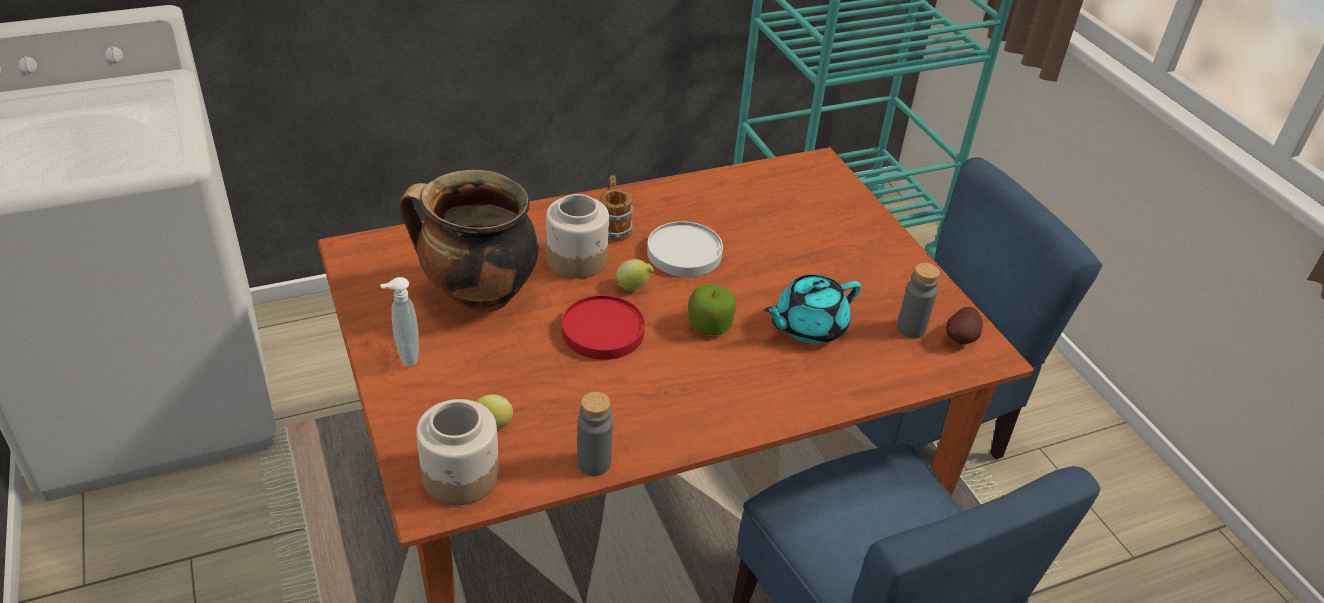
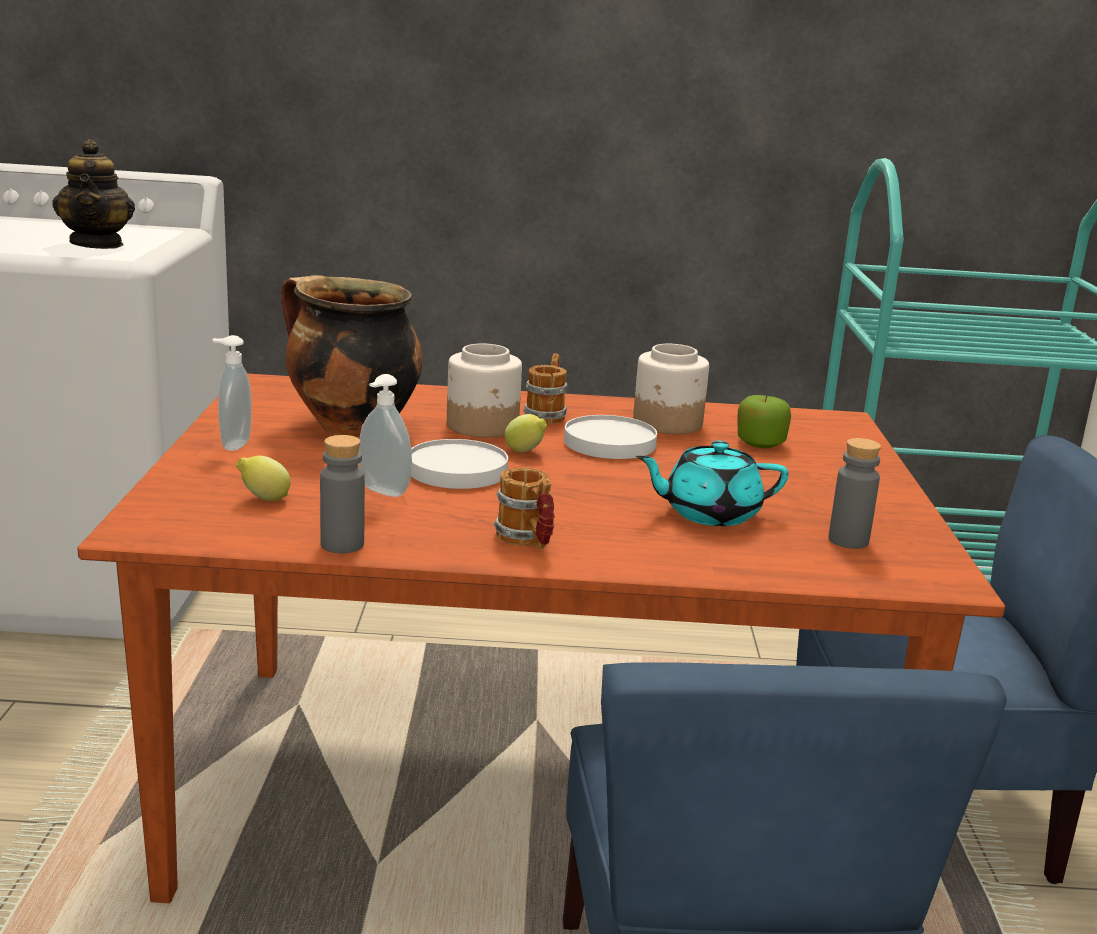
camera: 25 degrees right, 20 degrees down
(118, 137) = (97, 244): none -> teapot
(461, 476) = (191, 522): jar -> jar (668, 423)
(571, 382) = (382, 492): none -> soap dispenser
(602, 331) = (457, 470): red plate -> white plate
(709, 325) = (586, 490): apple -> apple (760, 443)
(714, 407) = (527, 540): none -> mug
(962, 339) = (915, 561): potato -> none

